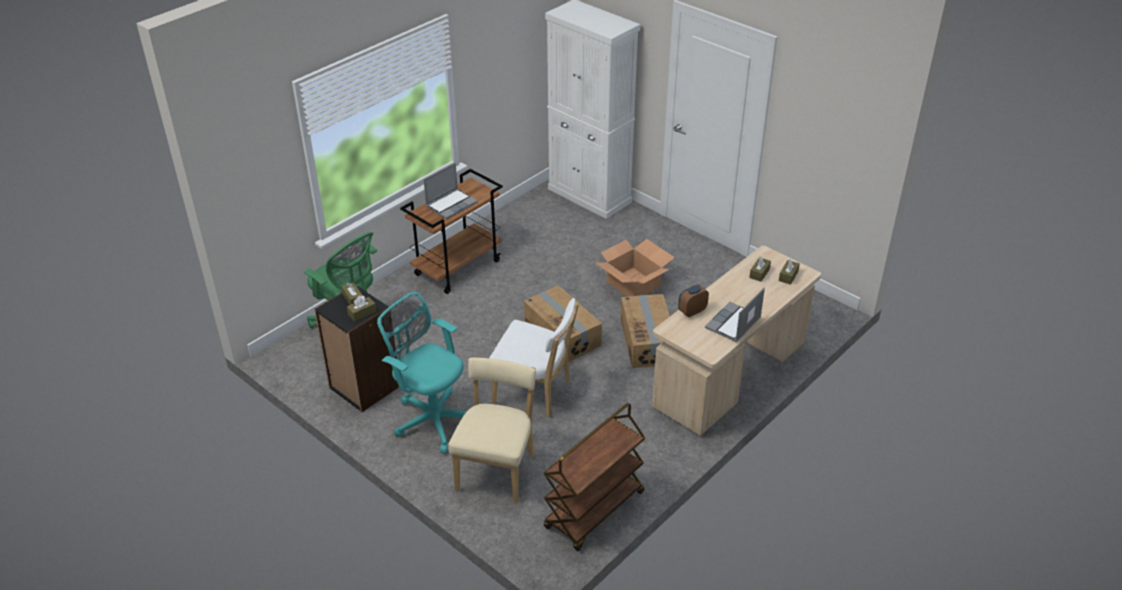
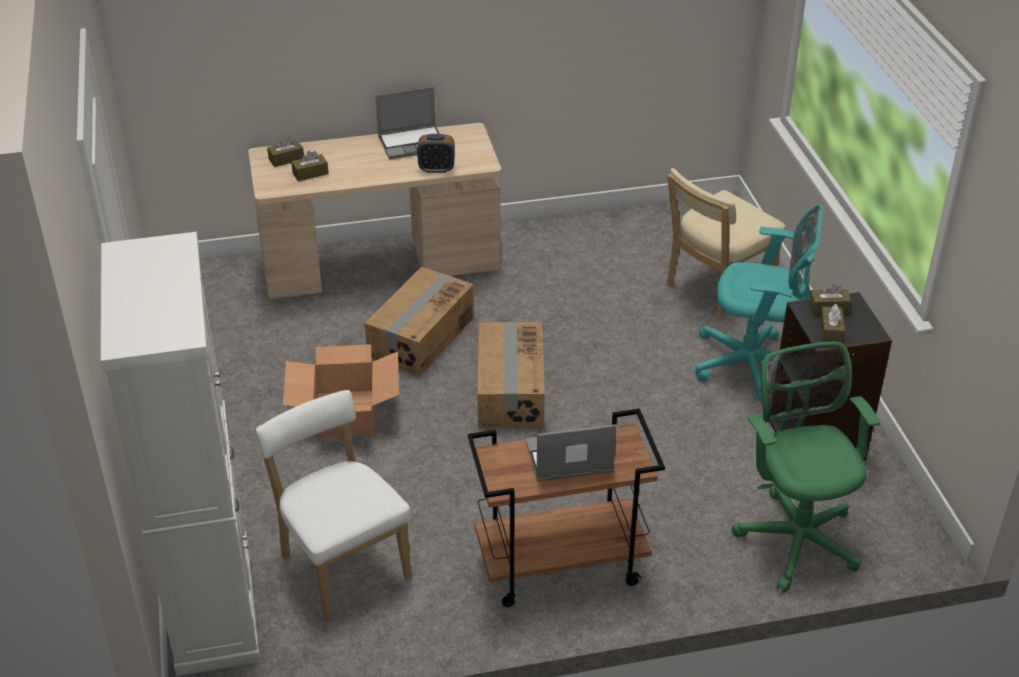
camera: 145 degrees left, 0 degrees up
(432, 418) = (753, 366): turquoise office chair -> turquoise office chair turned 60 degrees counterclockwise
(535, 393) = (609, 341): white chair -> white chair (342, 564)
(594, 511) = (649, 221): brown cart -> none

